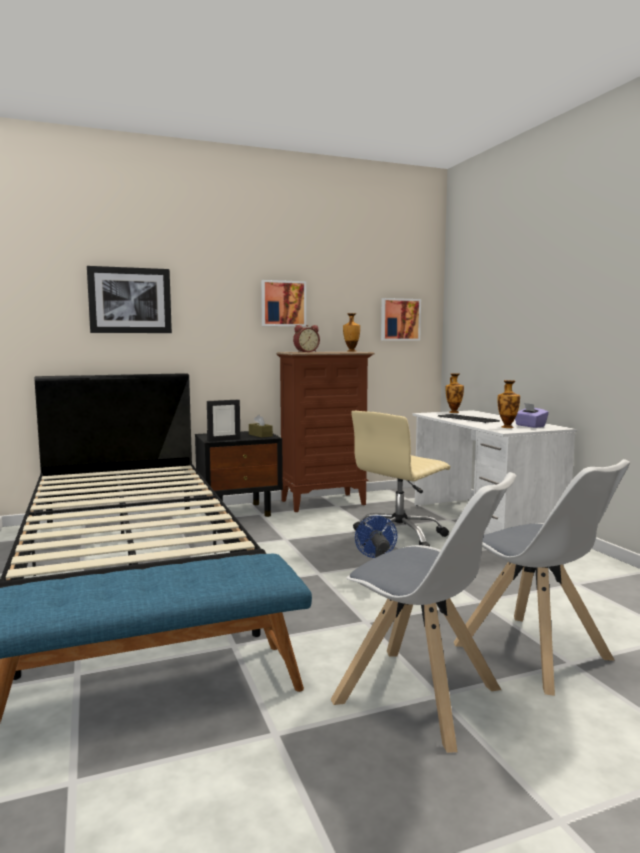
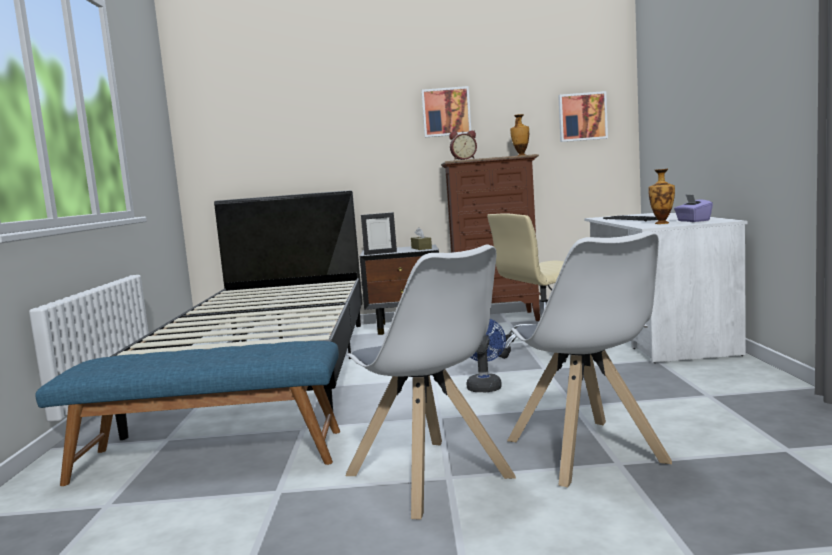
camera: 20 degrees right, 0 degrees up
(130, 300) = (294, 124): picture -> none
(453, 412) = (634, 214): vase -> none

